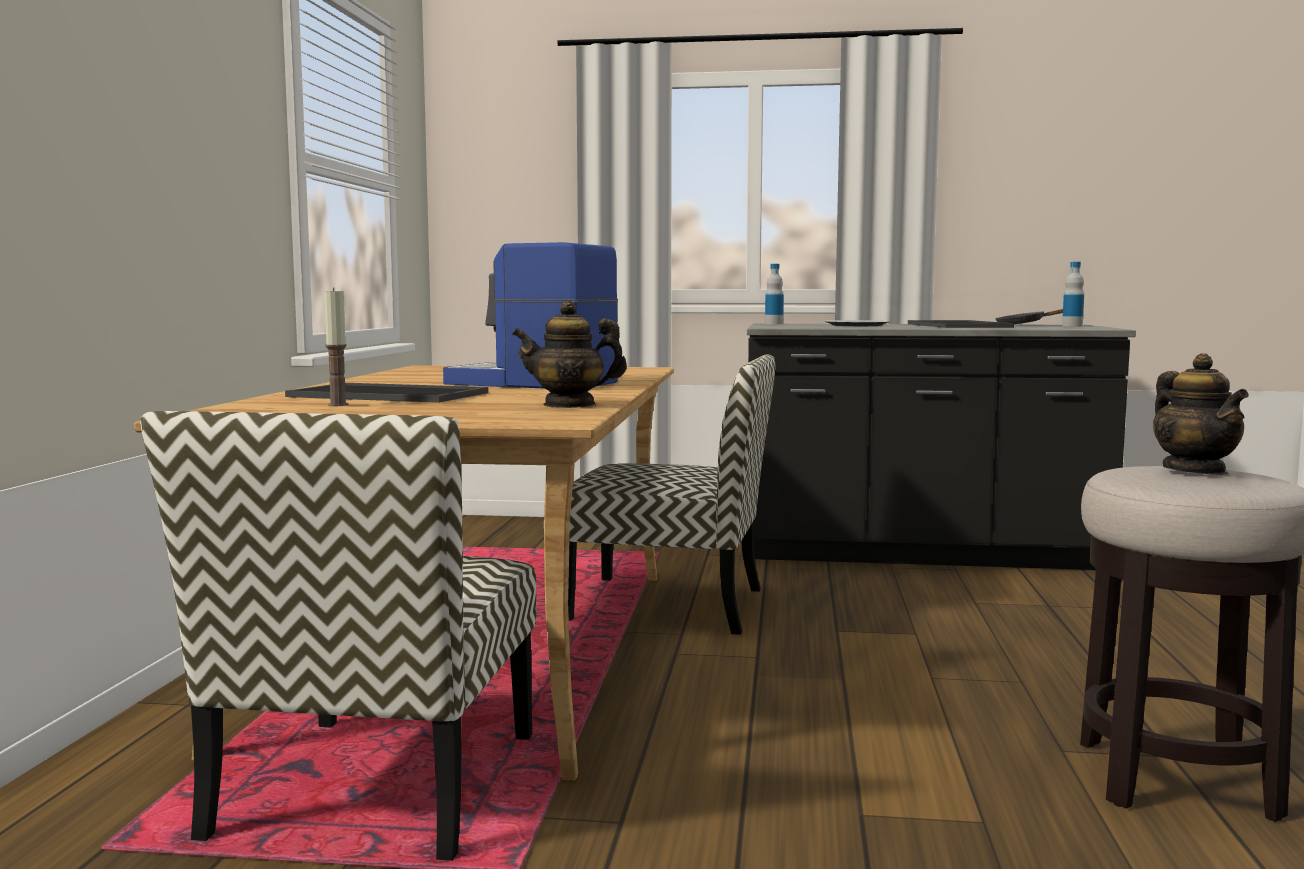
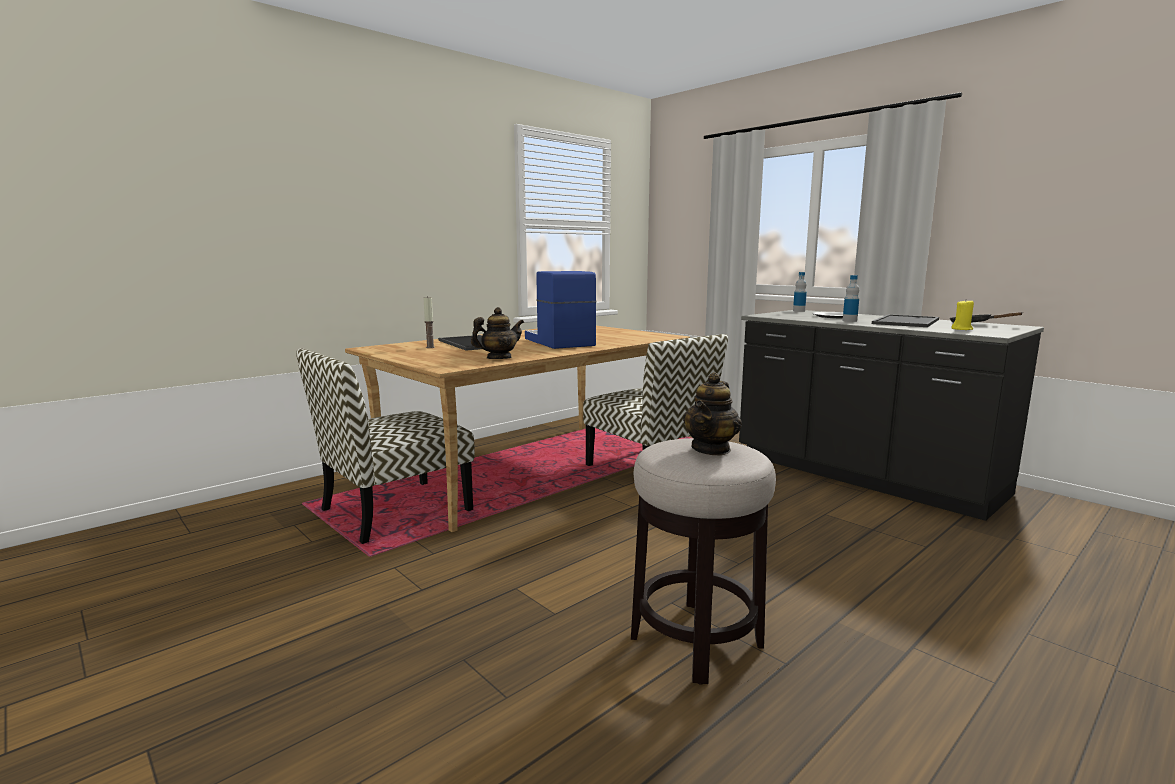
camera: 40 degrees right, 5 degrees up
(569, 405) = (498, 358): teapot -> teapot turned 120 degrees clockwise
(1053, 327) = (962, 329): none -> yellow candle
(1072, 326) = (1001, 328): bottle -> bottle (849, 321)

